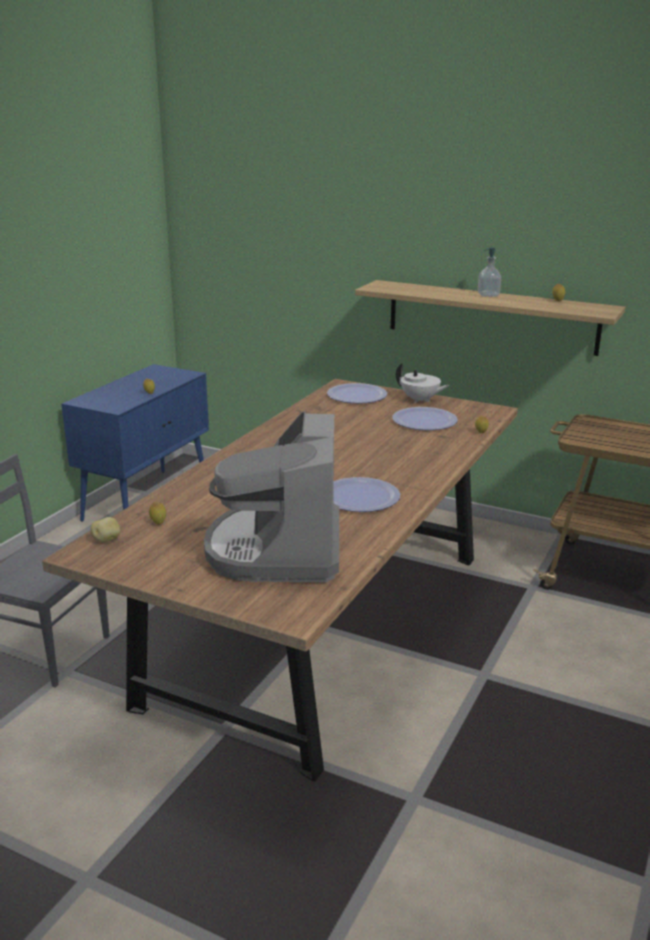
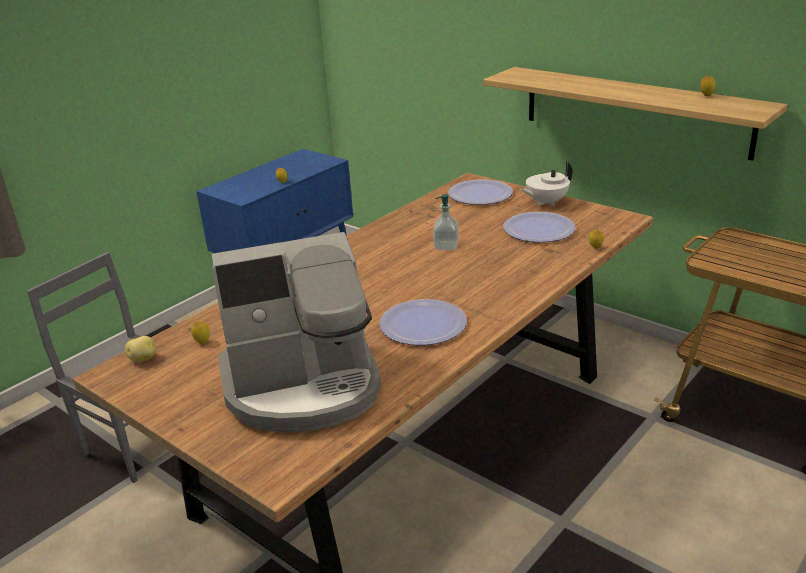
camera: 15 degrees right, 5 degrees up
(277, 549) = (303, 386): coffee machine -> coffee machine turned 120 degrees counterclockwise
(420, 400) = (546, 202): white teapot -> white teapot turned 105 degrees clockwise
(488, 295) = (627, 87): soap dispenser -> soap dispenser (446, 246)

